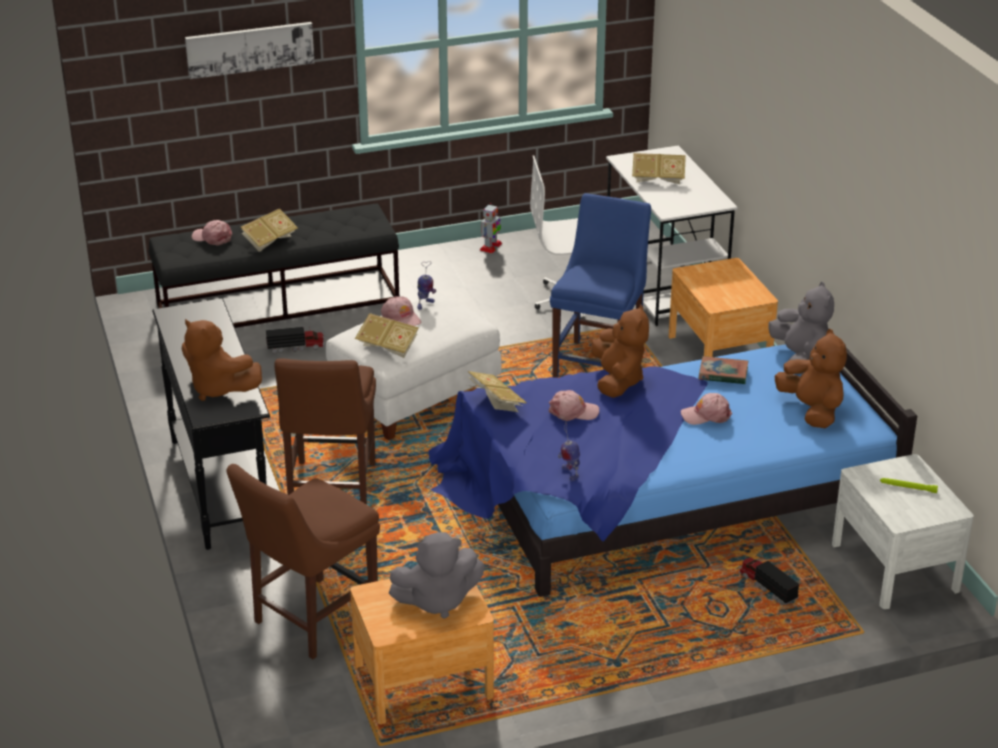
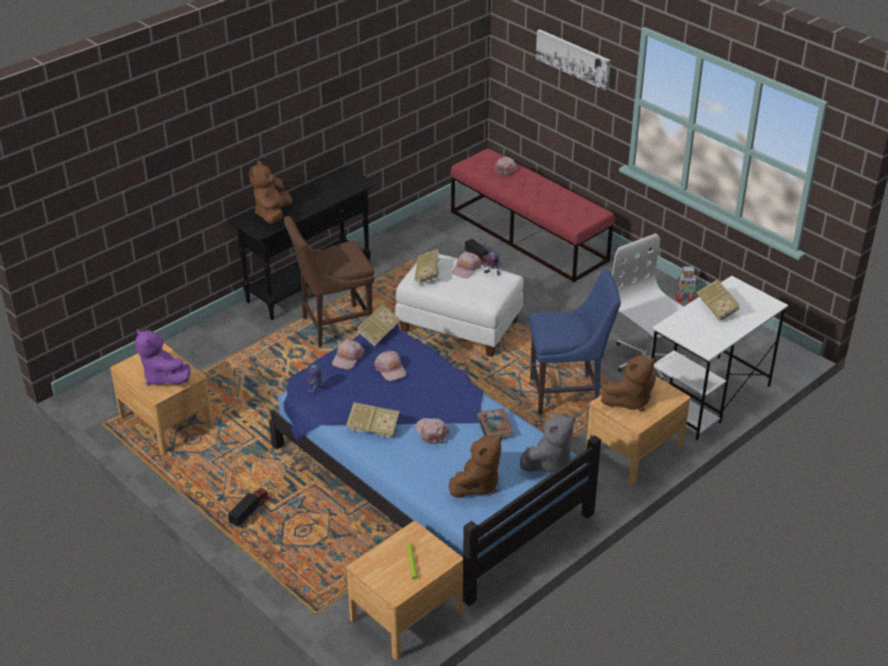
camera: 65 degrees right, 5 degrees up
(269, 241) = (520, 189): book -> book (373, 429)
(279, 302) = (528, 236): black bench -> red bench
(311, 621) = (201, 362): brown chair -> none
(437, 600) = (163, 377): grey plush toy -> purple plush toy
(527, 436) = (347, 358): none -> pink cap
(617, 381) = (448, 379): brown plush toy -> brown plush toy (630, 400)
(767, 587) = (341, 550): toy truck -> toy truck (250, 512)
(894, 567) = (406, 615): white nightstand -> brown nightstand

